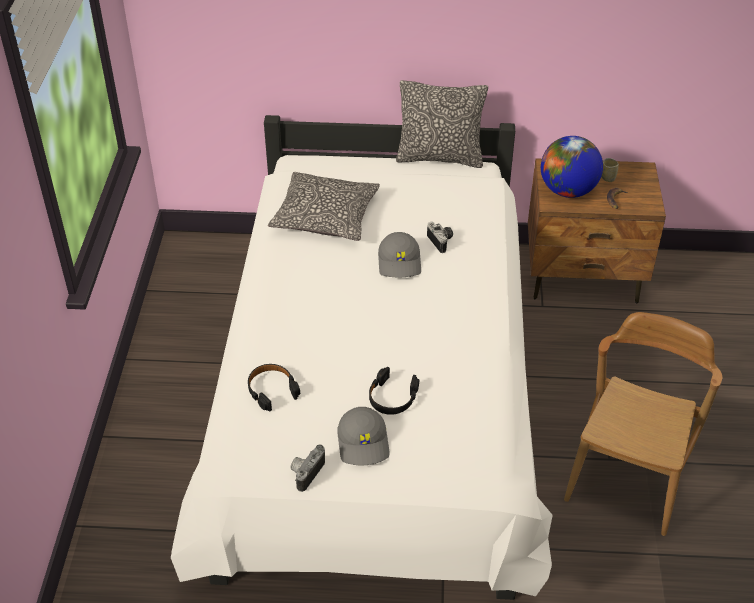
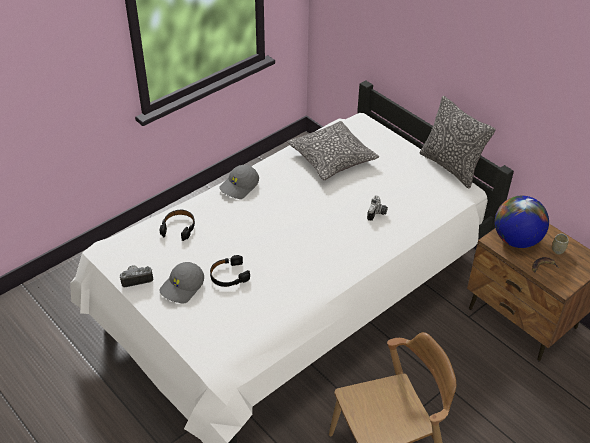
camera: 45 degrees right, 0 degrees up
(400, 263) = (336, 209): grey cap -> grey cap (239, 186)

